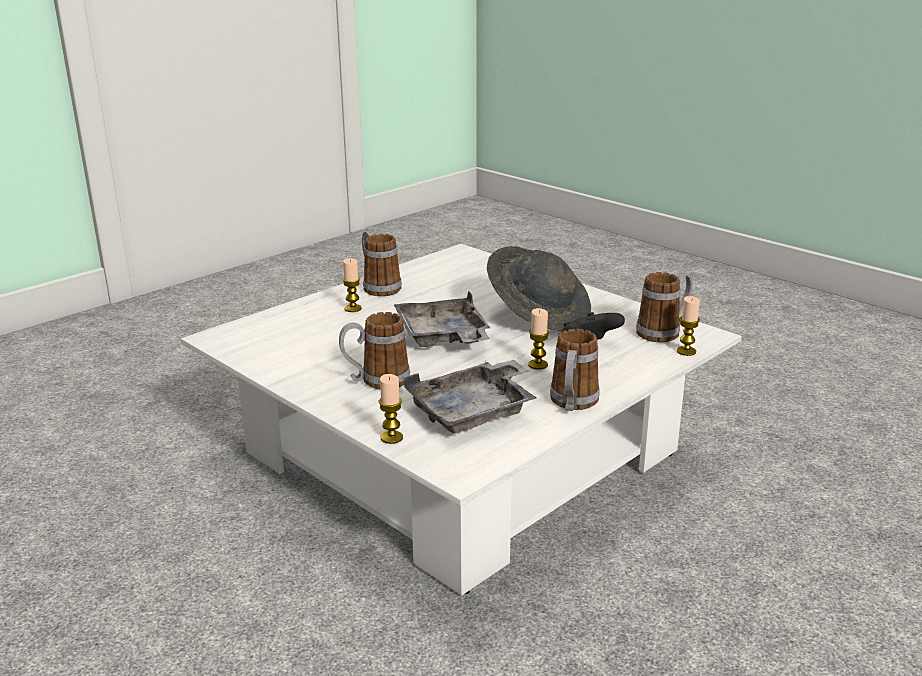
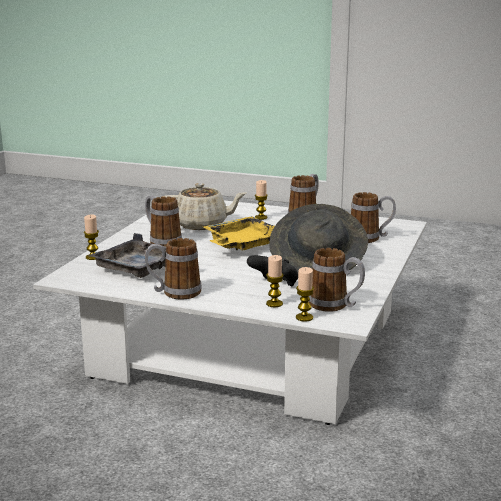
camera: 65 degrees right, 5 degrees down
(338, 345) = (202, 225): none -> beige teapot
(443, 337) = (243, 245): grey tray -> yellow tray
(487, 275) = (370, 238): none -> mug
(538, 365) = (226, 275): candle -> candle (274, 304)

